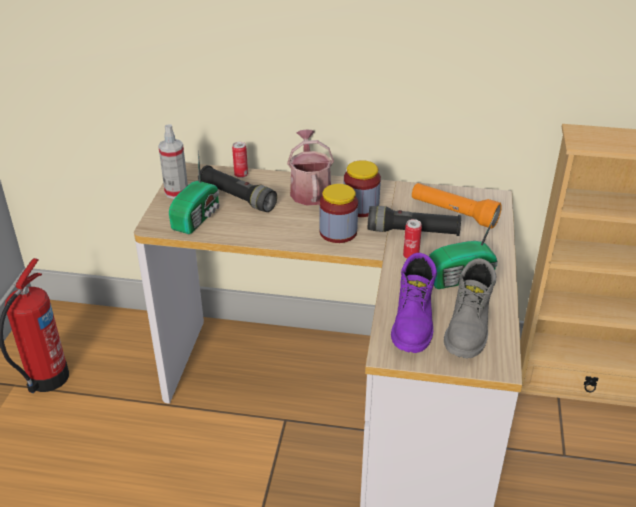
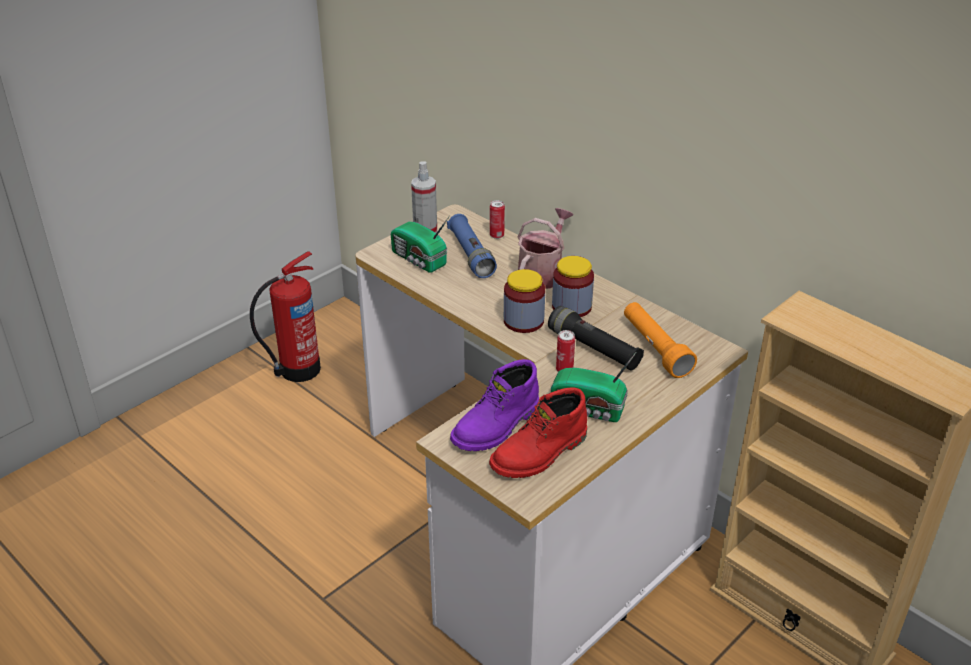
camera: 35 degrees right, 0 degrees up
(198, 217) = (419, 260): radio -> radio turned 75 degrees clockwise
(237, 197) = (471, 255): black flashlight -> blue flashlight
(469, 328) = (540, 454): grey boot -> red boot

